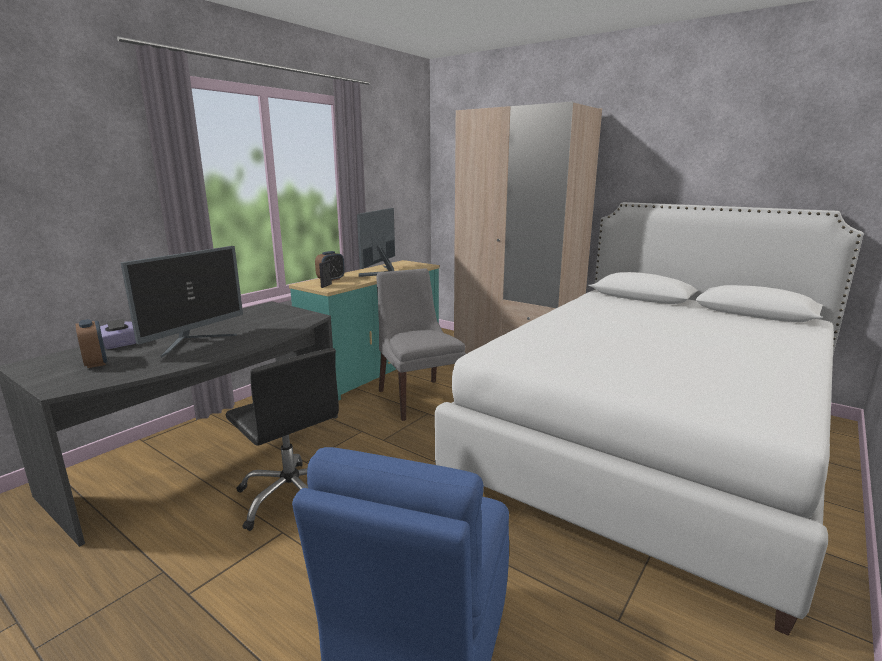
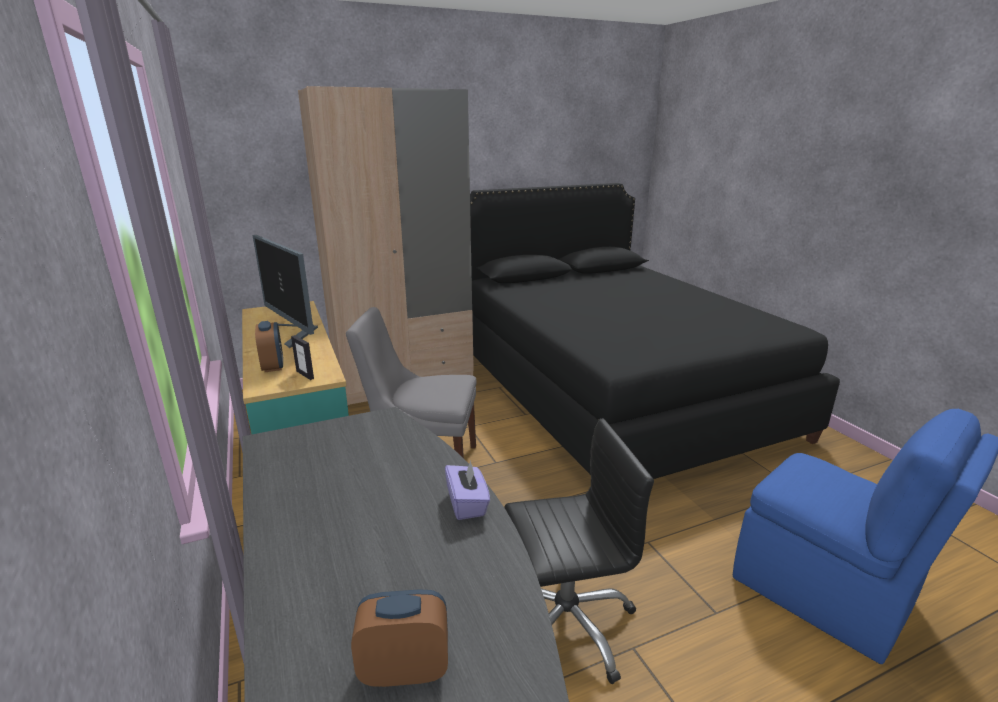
camera: 60 degrees left, 5 degrees up
(120, 345) = (309, 633): purple tissue box -> purple tissue box (467, 504)
(194, 342) = (396, 535): monitor -> none
(650, 443) = (612, 392): white bed -> black bed

